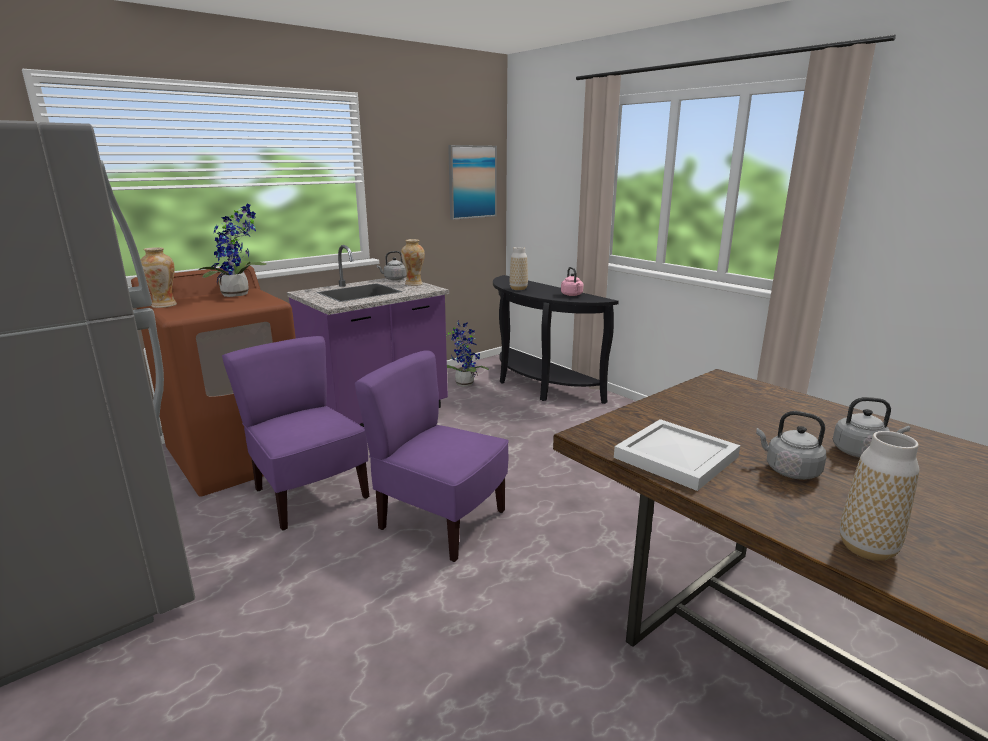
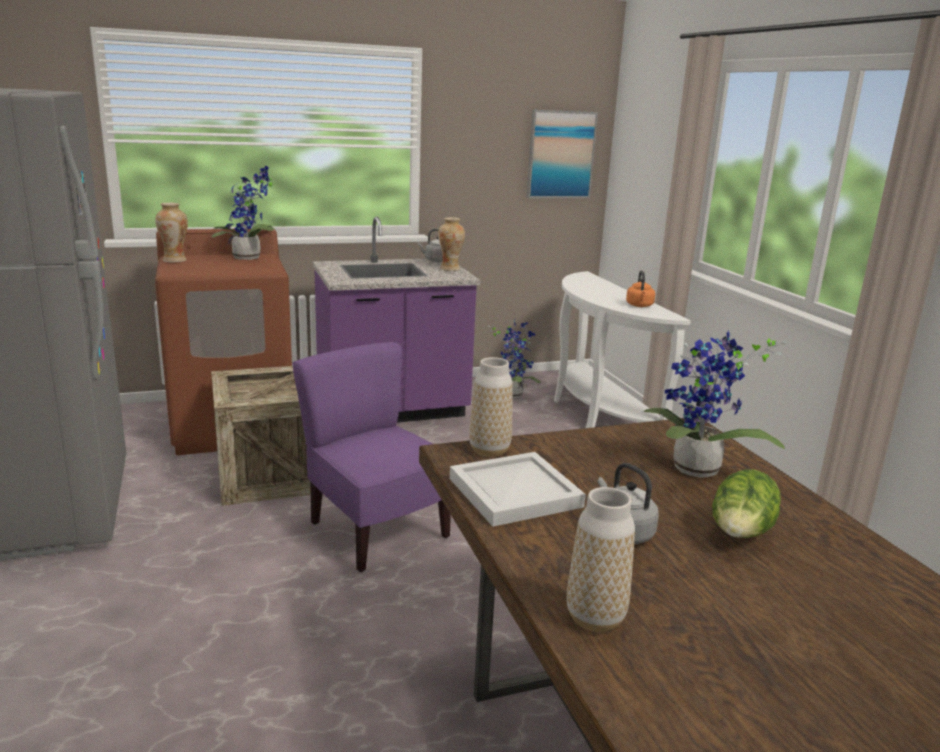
camera: 20 degrees right, 0 degrees up
(309, 495) = (270, 475): purple chair -> crate
(518, 289) = (583, 290): vase -> vase (489, 450)
(537, 386) = (596, 412): black console table -> white console table
(572, 295) = (639, 306): pink kettle -> orange kettle
(771, 410) = (695, 472): none -> potted plant
(861, 452) = (740, 535): grey kettle -> lettuce

